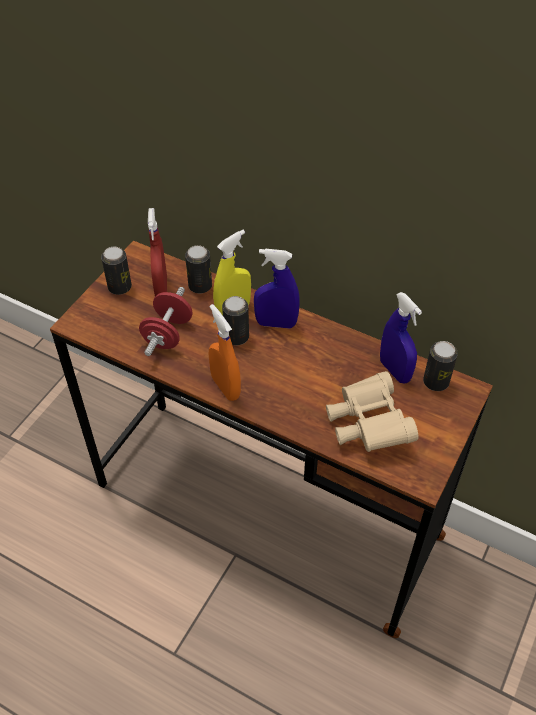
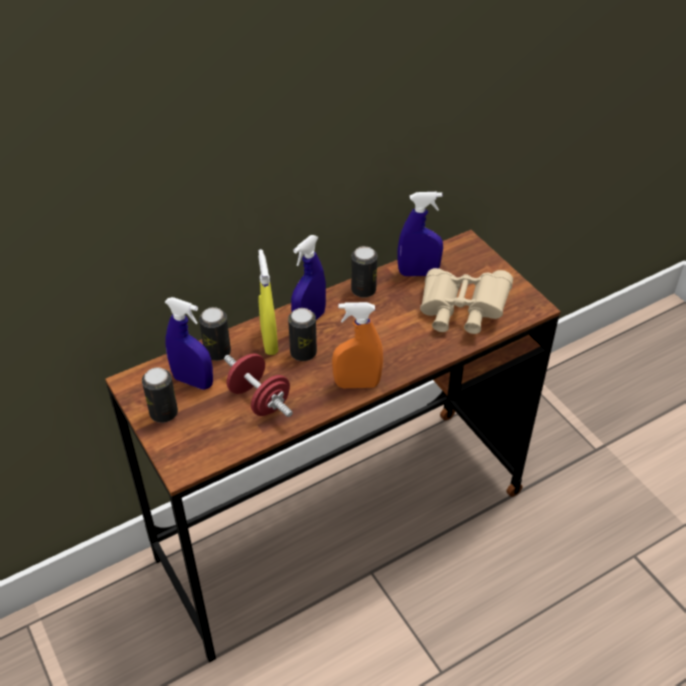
camera: 60 degrees left, 5 degrees down
(161, 287) = (193, 381): red spray bottle -> blue spray bottle
(436, 382) = (446, 256): can -> can (363, 290)

